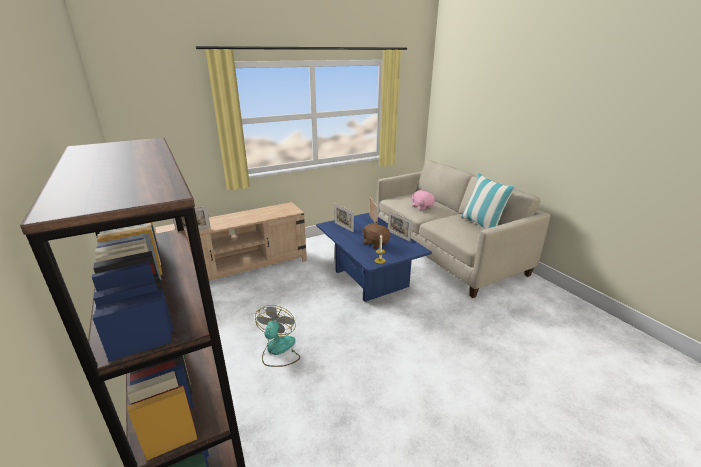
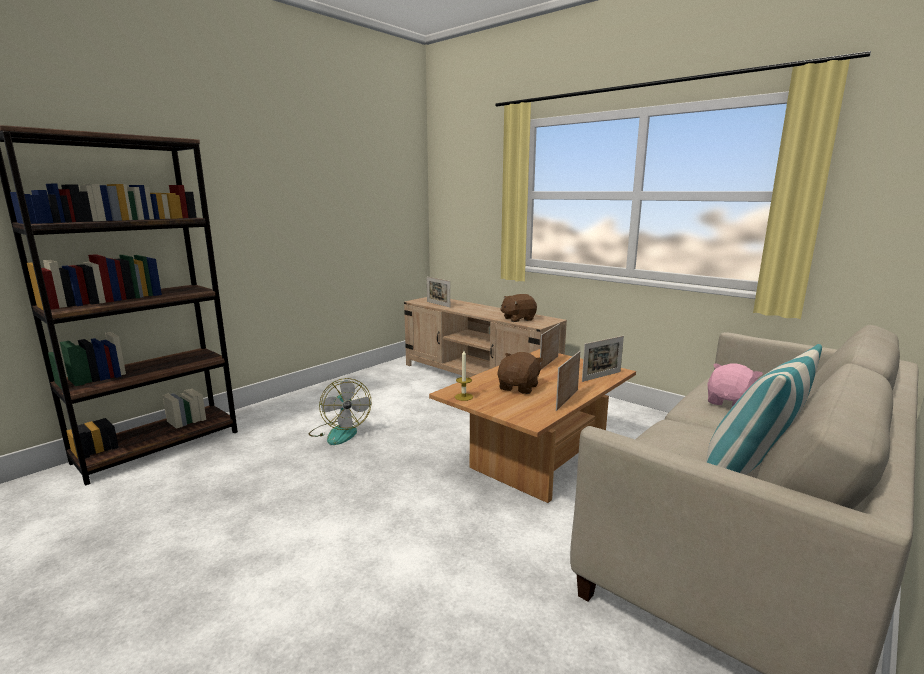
camera: 70 degrees right, 10 degrees down
(274, 213) = (518, 319): none -> brown plush toy
(278, 350) = (339, 432): fan -> fan turned 75 degrees clockwise
(368, 279) = (535, 460): blue coffee table -> brown coffee table

